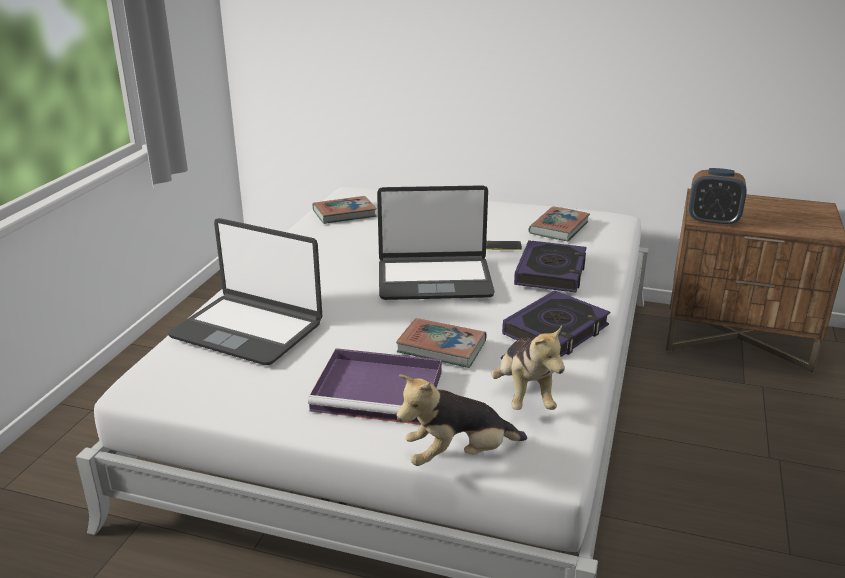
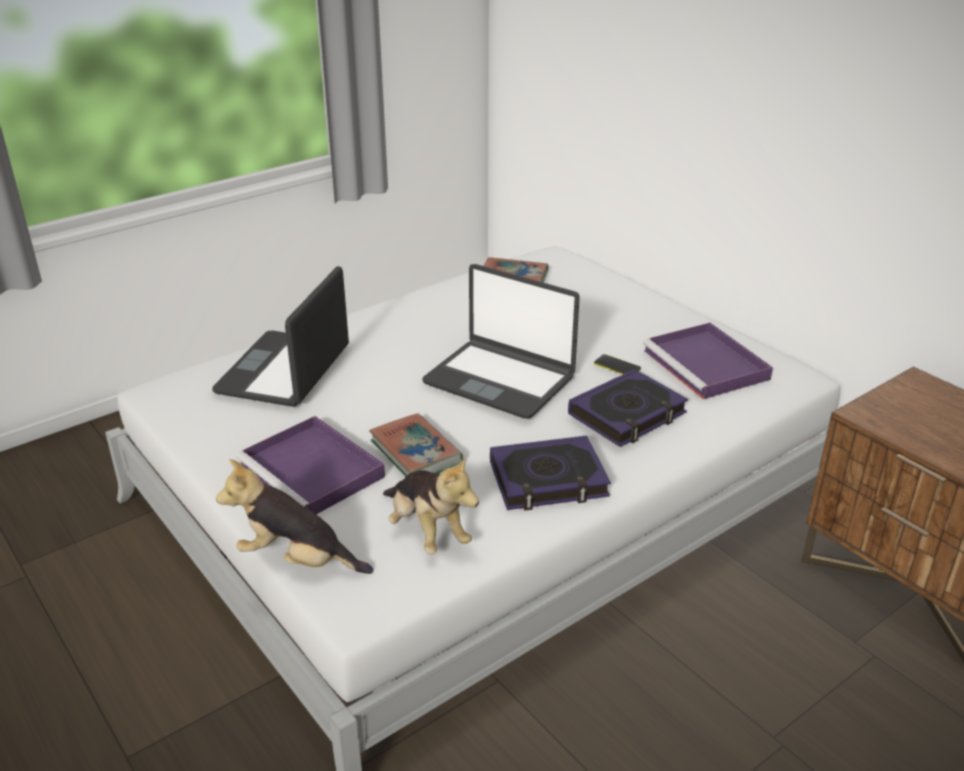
camera: 35 degrees right, 5 degrees up
(248, 330) = (285, 371): laptop -> laptop turned 45 degrees clockwise
(524, 395) = (427, 532): plush toy -> plush toy turned 60 degrees counterclockwise
(559, 228) = (708, 366): book -> purple tray
(712, 221) = (874, 420): alarm clock -> none

